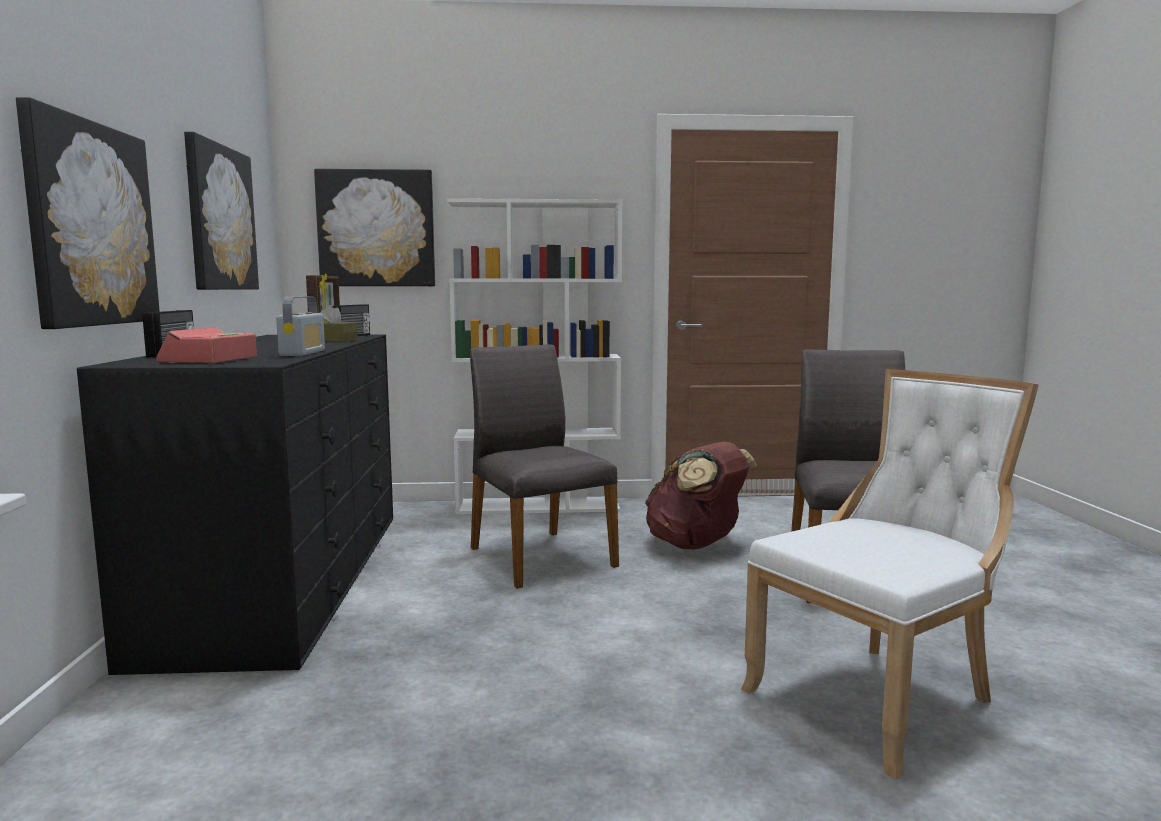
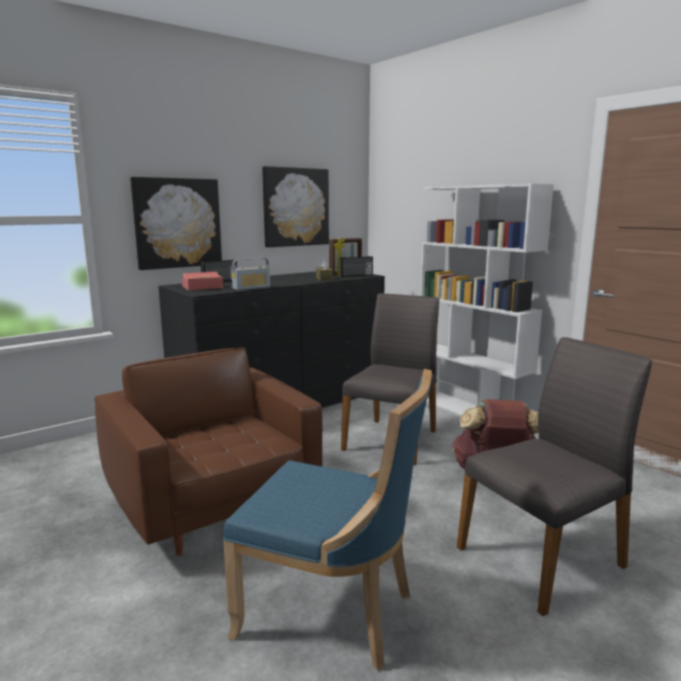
camera: 55 degrees right, 5 degrees up
(376, 229) = (409, 205): picture -> none
(550, 713) = (214, 507): none -> brown armchair
(879, 697) = (333, 612): white chair -> blue chair

